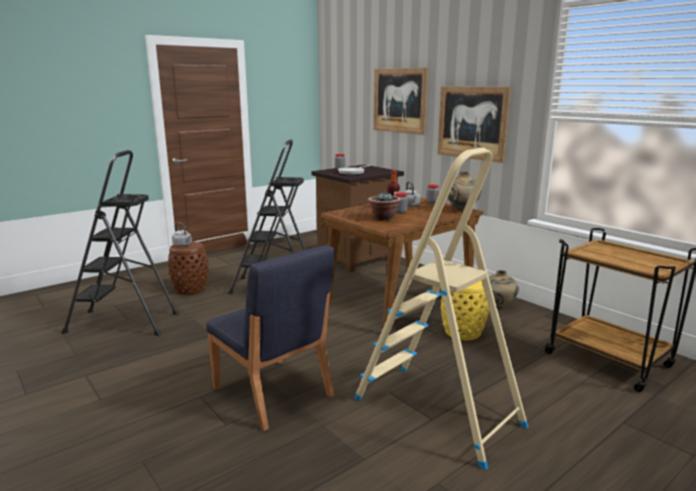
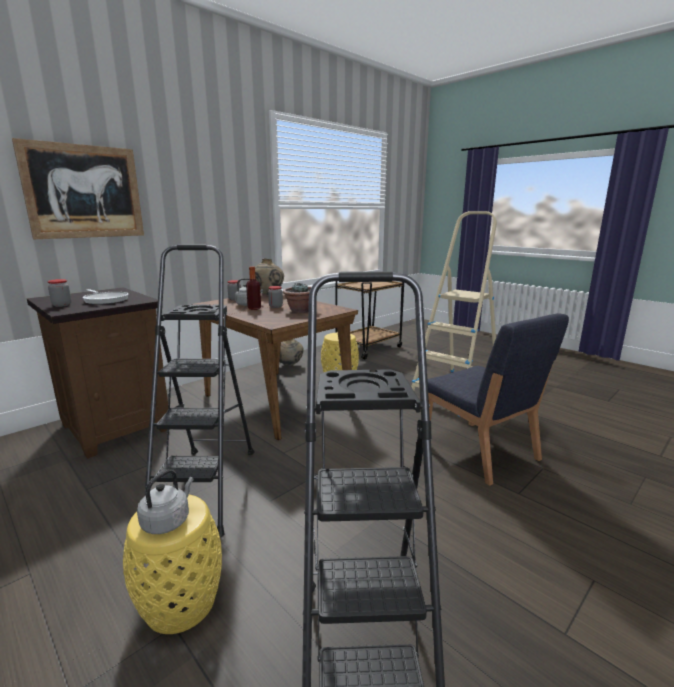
camera: 95 degrees left, 0 degrees up
(191, 289) = (180, 603): brown stool -> yellow stool
(273, 392) = (480, 451): blue chair -> blue chair turned 105 degrees clockwise
(472, 122) = (205, 215): picture -> none

